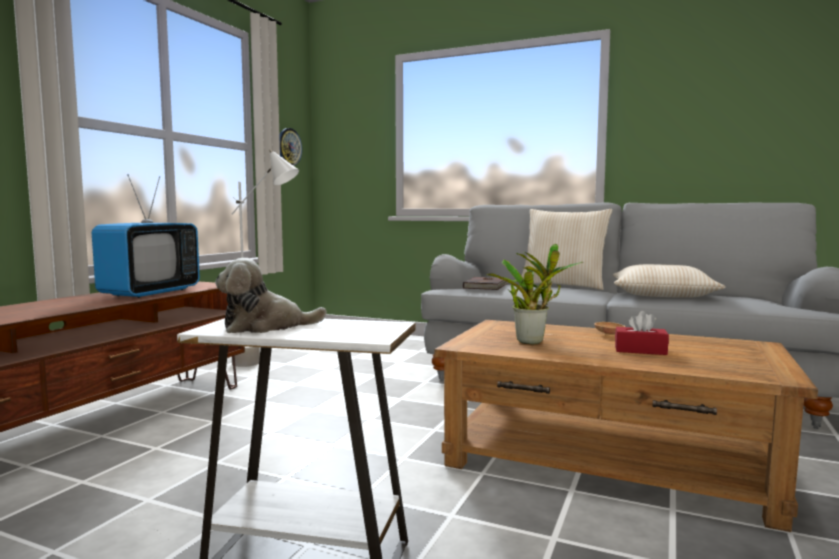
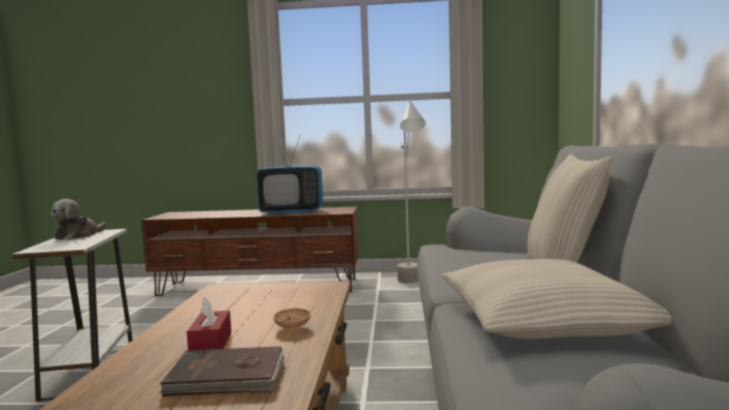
camera: 70 degrees right, 0 degrees up
(265, 327) = (79, 236): plush toy -> plush toy turned 120 degrees counterclockwise
(289, 147) = (516, 86): wall clock -> none
(486, 286) = (468, 251): brown book -> brown book (227, 377)
(533, 341) = (245, 304): potted plant -> none

